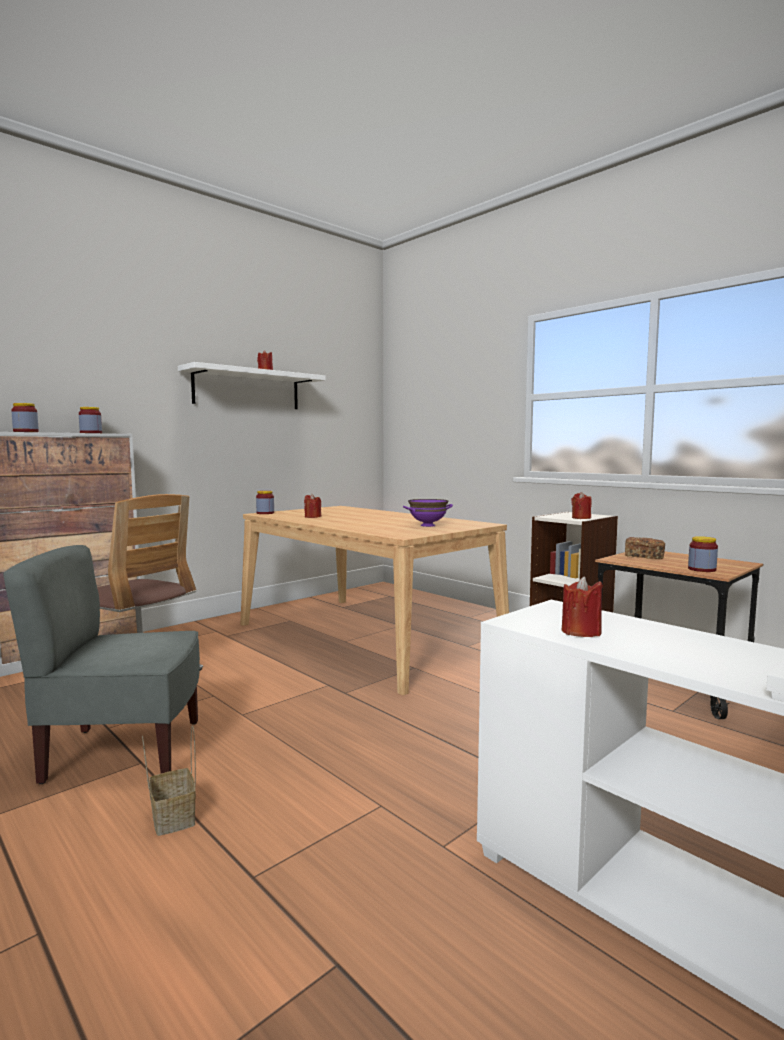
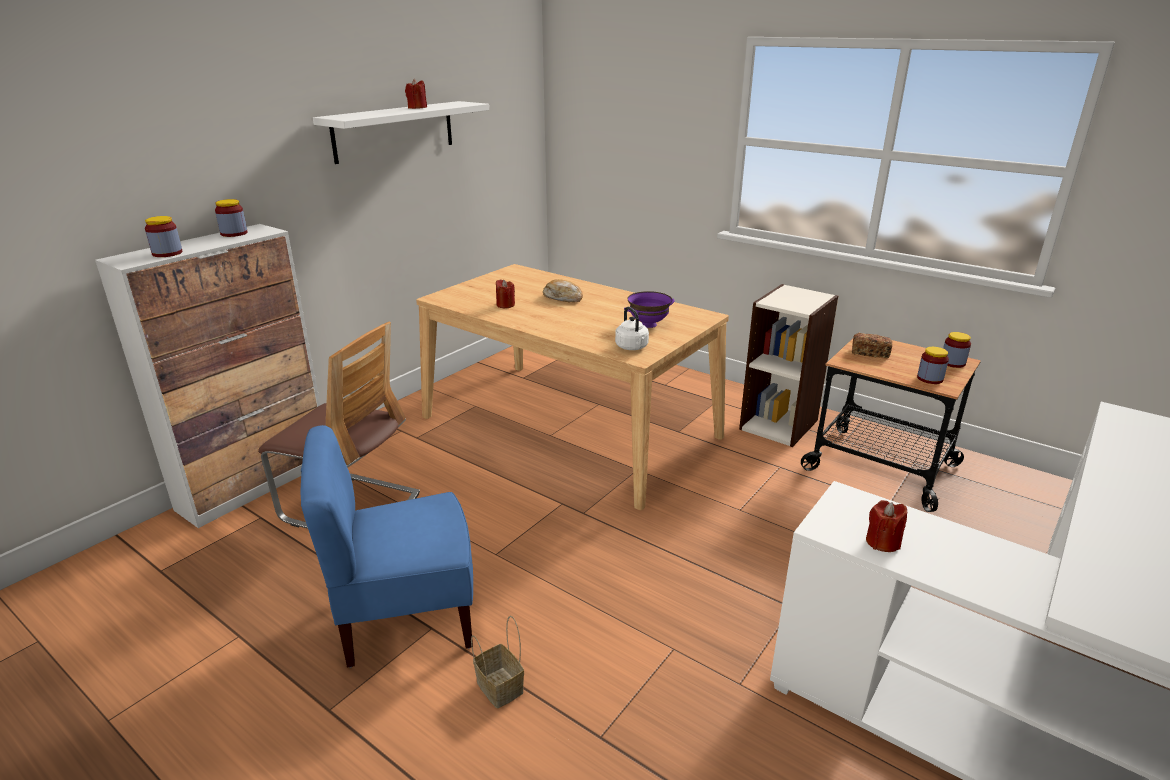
camera: 10 degrees left, 20 degrees up
(123, 752) = (406, 618): grey chair -> blue chair
(265, 513) = (442, 296): jar -> jar (952, 363)
(365, 515) = (563, 297): none -> bread
(402, 532) = (632, 347): none -> white kettle
(581, 518) = (805, 305): red candle -> none

